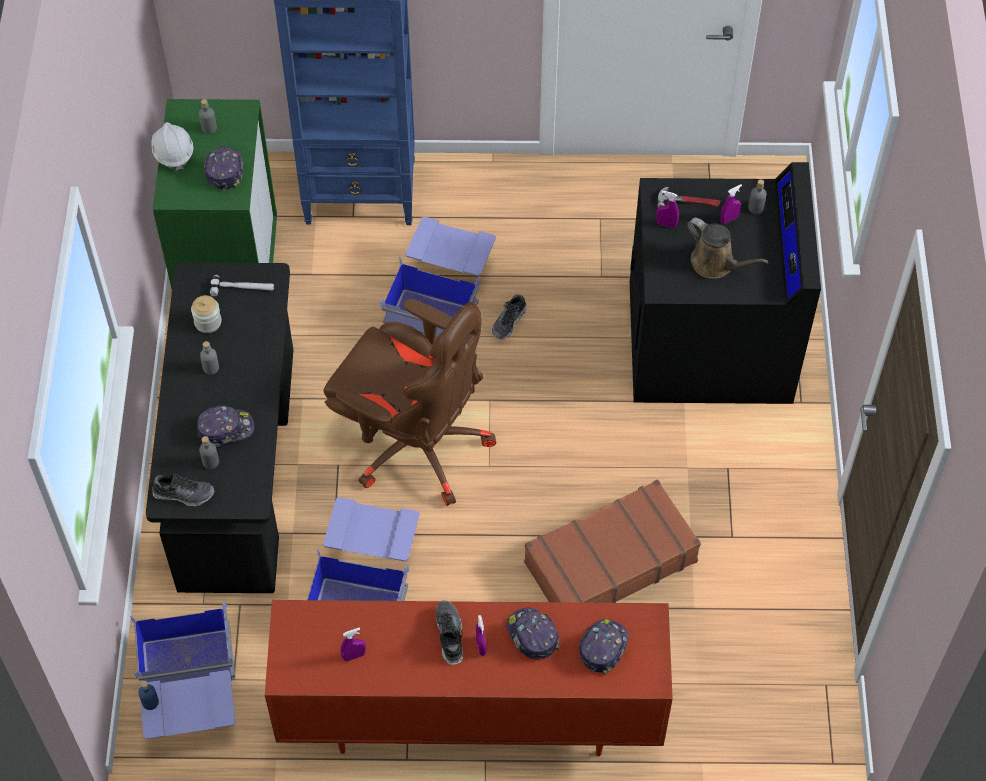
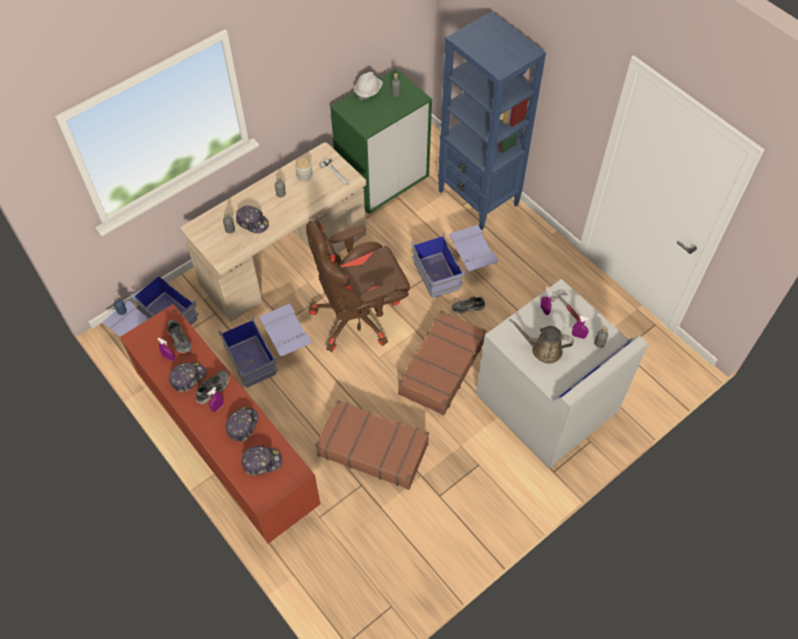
camera: 50 degrees right, 0 degrees up
(184, 493) = (204, 232): shoe -> shoe (180, 340)
(224, 170) = (378, 115): cap -> cap (188, 378)
(237, 468) = (284, 261): black desk -> beige desk
(409, 441) = (361, 315): brown office chair -> brown office chair turned 75 degrees clockwise
(565, 412) = (440, 368): none -> brown suitcase
(709, 342) = (546, 402): black washing machine -> white washing machine
(716, 263) = (543, 349): brown watering can -> brown watering can turned 105 degrees clockwise

